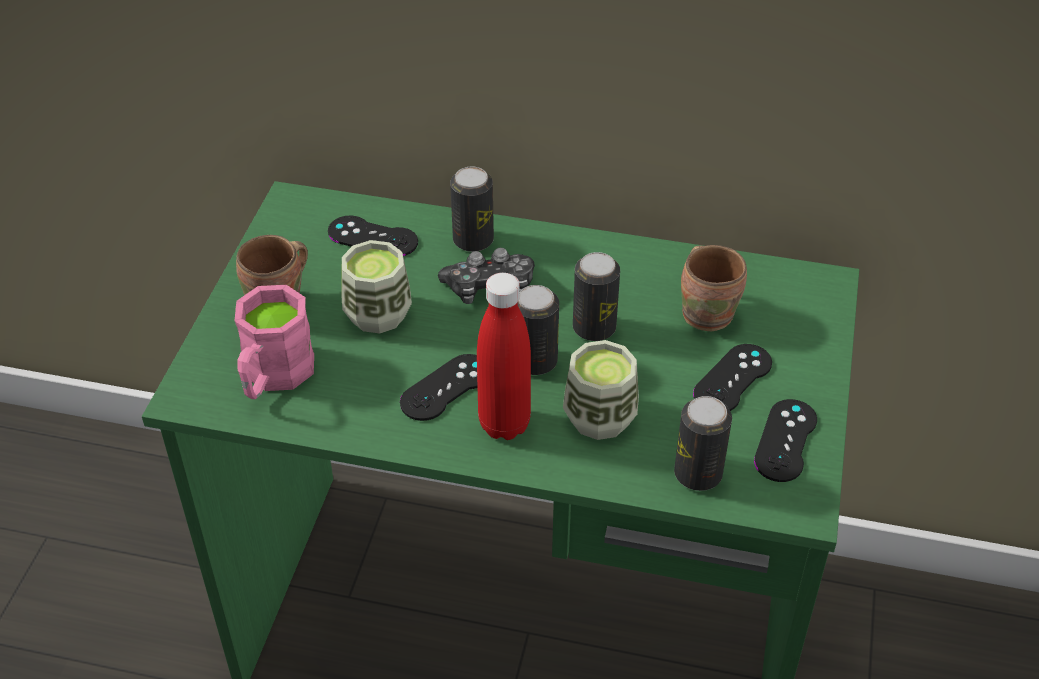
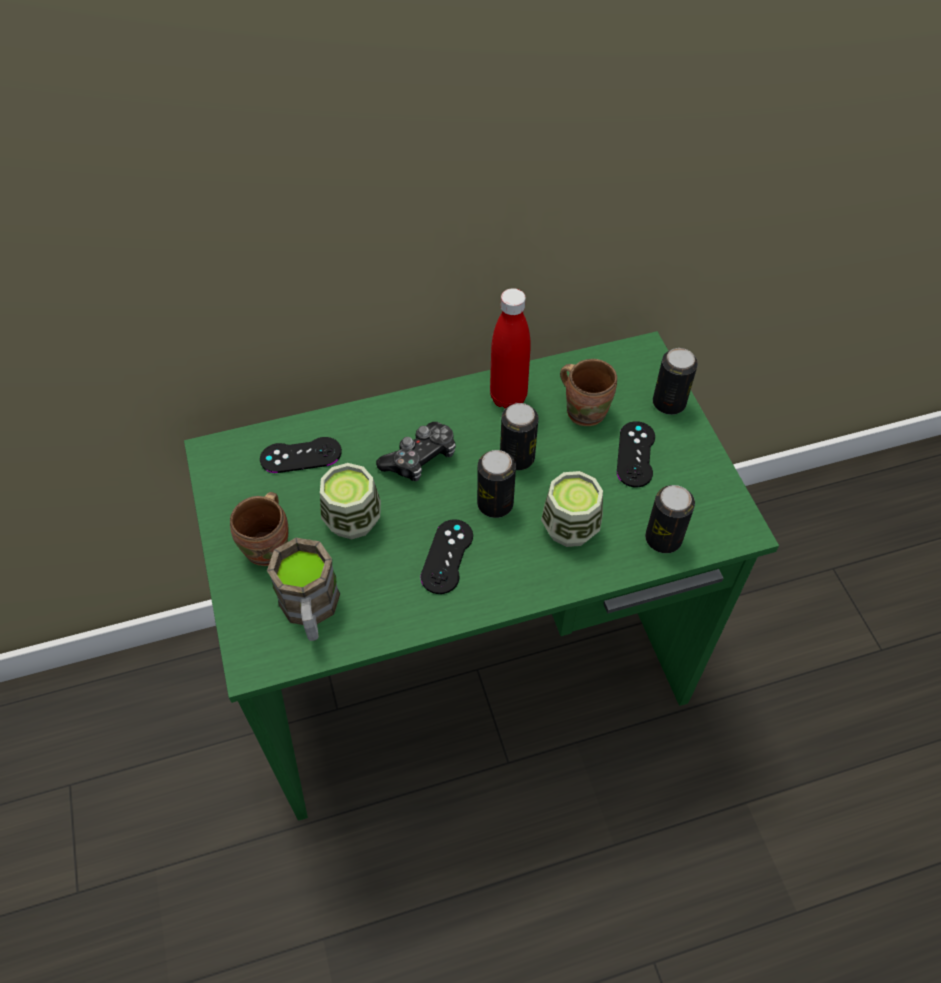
camera: 30 degrees left, 10 degrees up
(273, 377) = (311, 611): pink mug -> brown mug
(473, 240) = (380, 424): can -> can (668, 403)
(504, 424) = (509, 565): red bottle -> red bottle (508, 398)
(785, 440) = (700, 485): black game controller -> none

